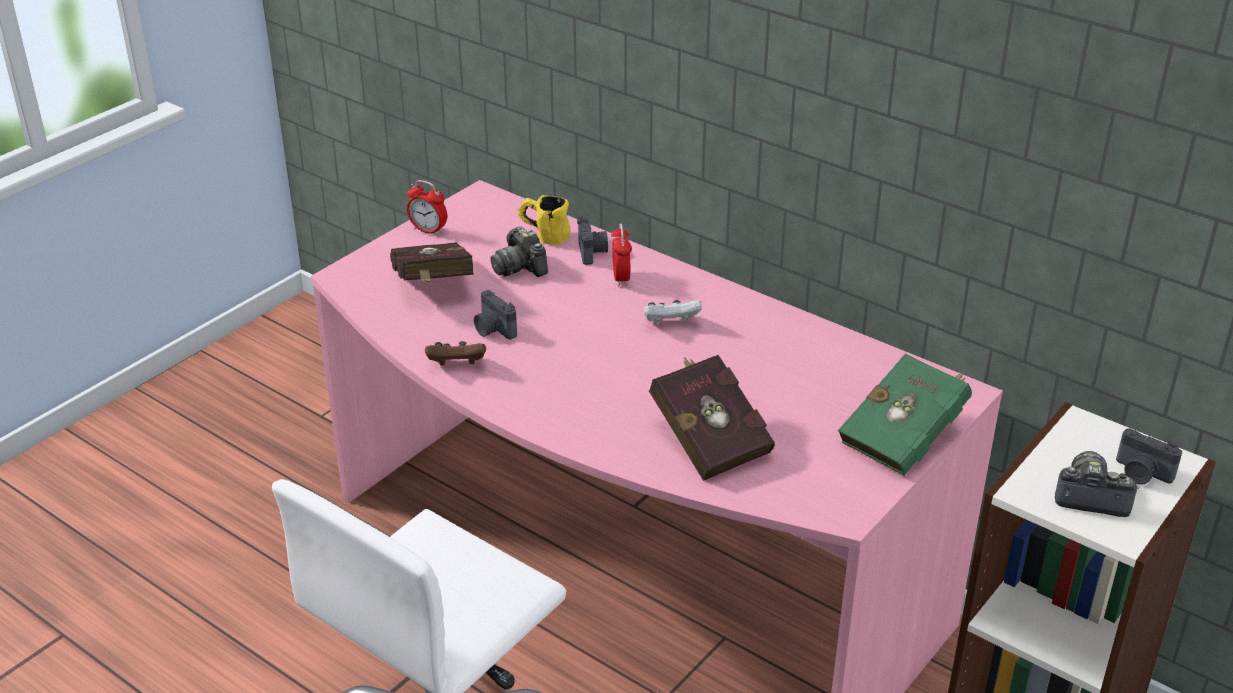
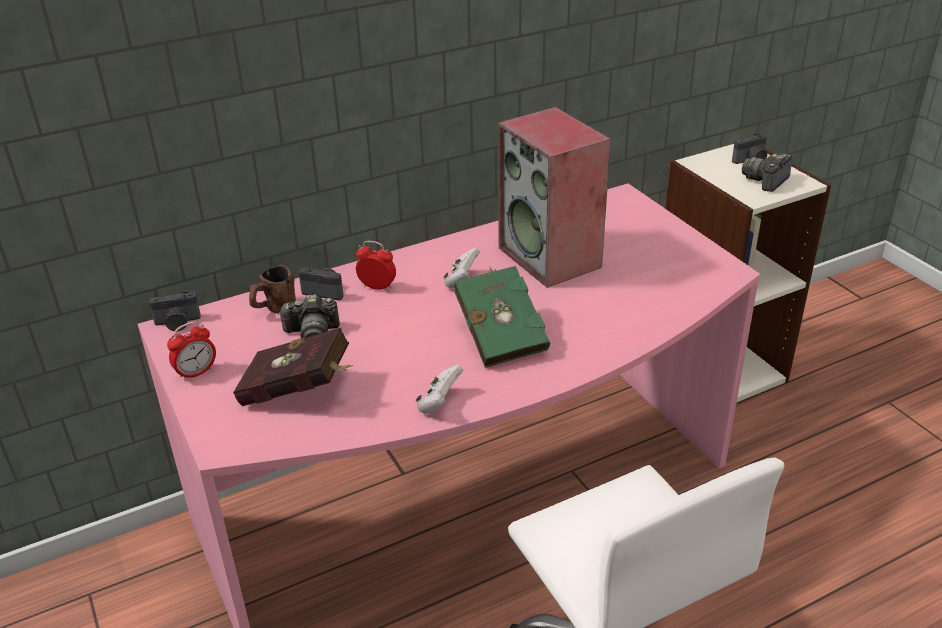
camera: 65 degrees left, 0 degrees up
(457, 365) = (439, 403): brown game controller -> white game controller
(493, 329) = (399, 370): camera -> camera (177, 323)
(543, 235) = (273, 309): yellow mug -> brown mug
(708, 438) = (619, 301): red book -> none
(764, 371) = (551, 257): none -> speaker
(906, 437) = (660, 227): green book -> green book (500, 334)

